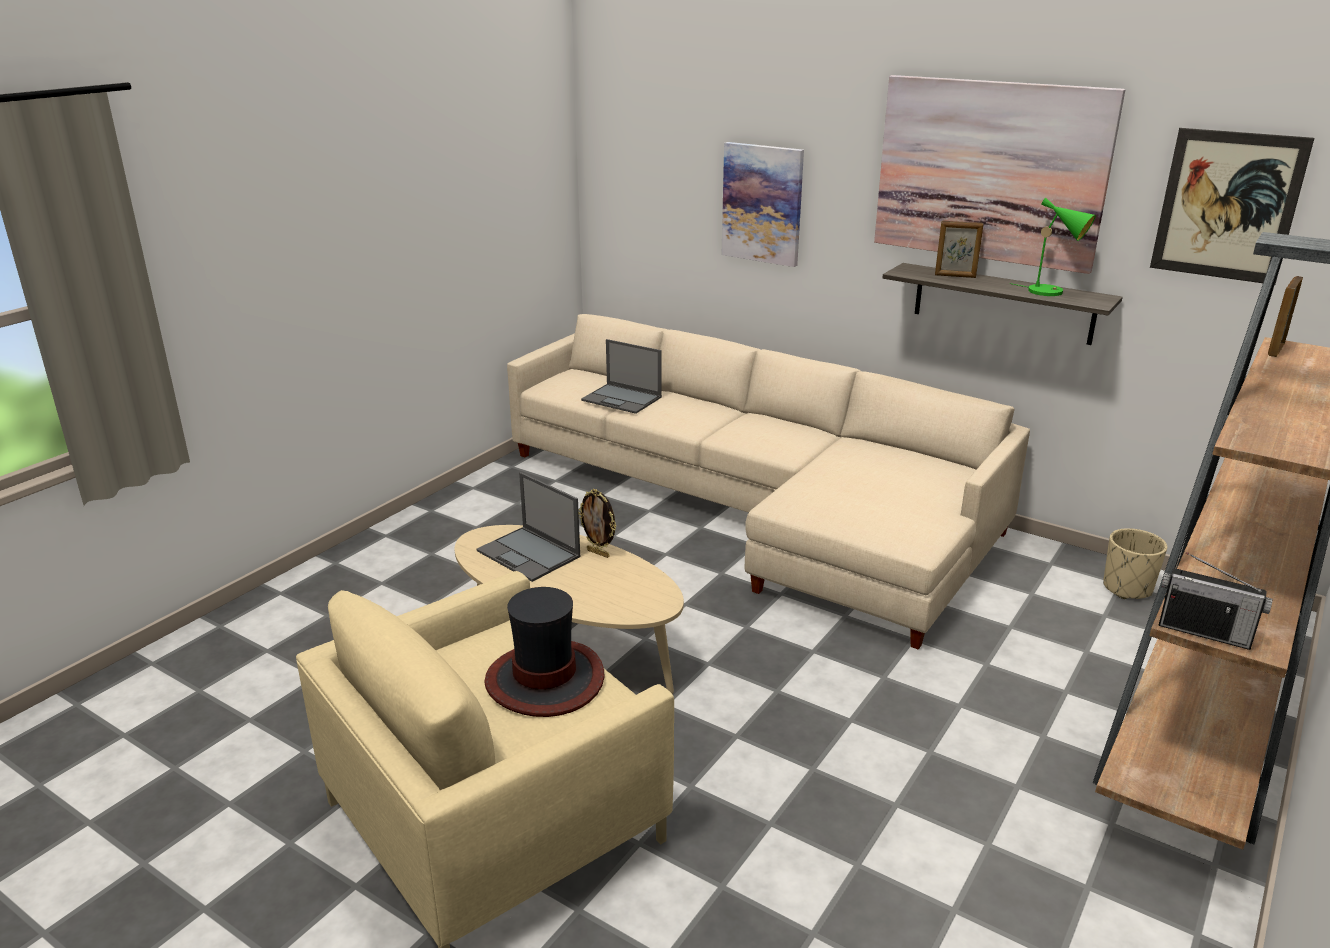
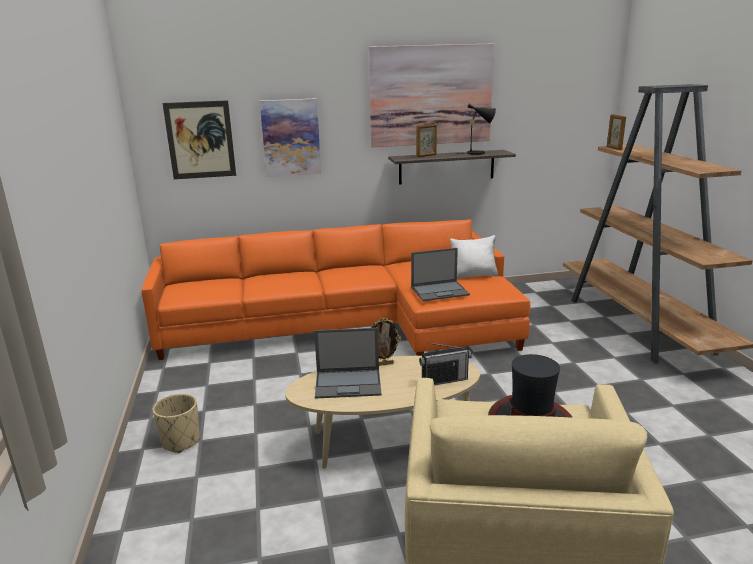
camera: 45 degrees left, 5 degrees down
(622, 399) = (241, 287): laptop -> laptop (440, 291)
(761, 508) = (351, 325): beige sofa -> orange sofa
(915, 499) = (474, 275): none -> white pillow
(1051, 292) = (478, 153): green table lamp -> black table lamp
(1127, 588) = (540, 292): beige planter -> beige planter (181, 441)
(1204, 632) = (715, 259): radio -> radio (444, 380)
(1227, 206) = (542, 95): picture -> picture (200, 140)

